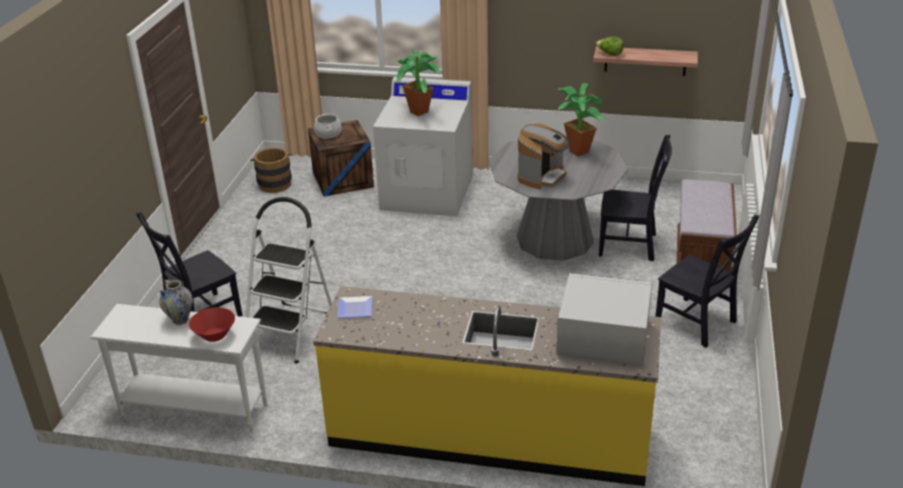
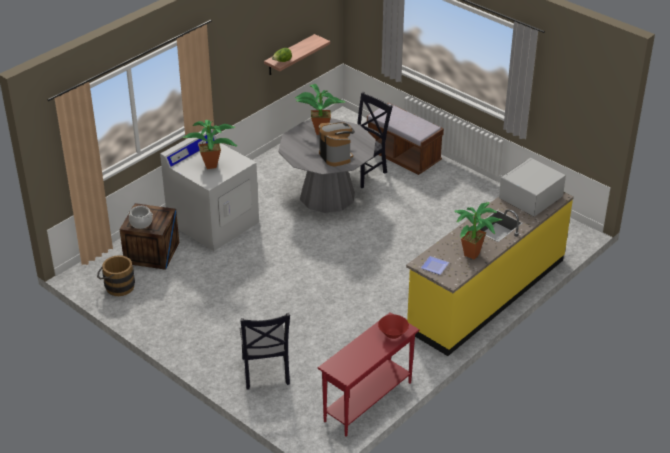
camera: 60 degrees left, 5 degrees up
(180, 320) = (363, 344): vase -> none
(192, 411) = (368, 402): white console table -> red console table
(292, 331) = (321, 336): step ladder -> none
(414, 332) = (474, 253): none -> potted plant
(698, 324) = (457, 185): black chair -> none

